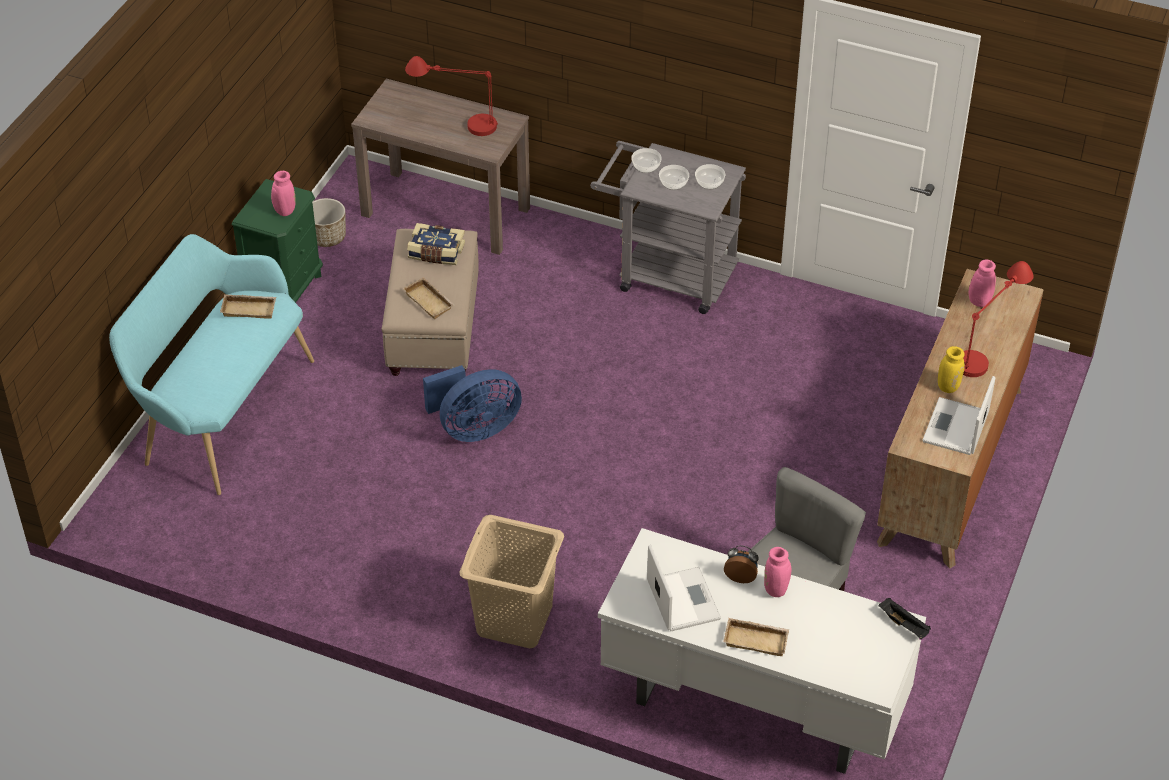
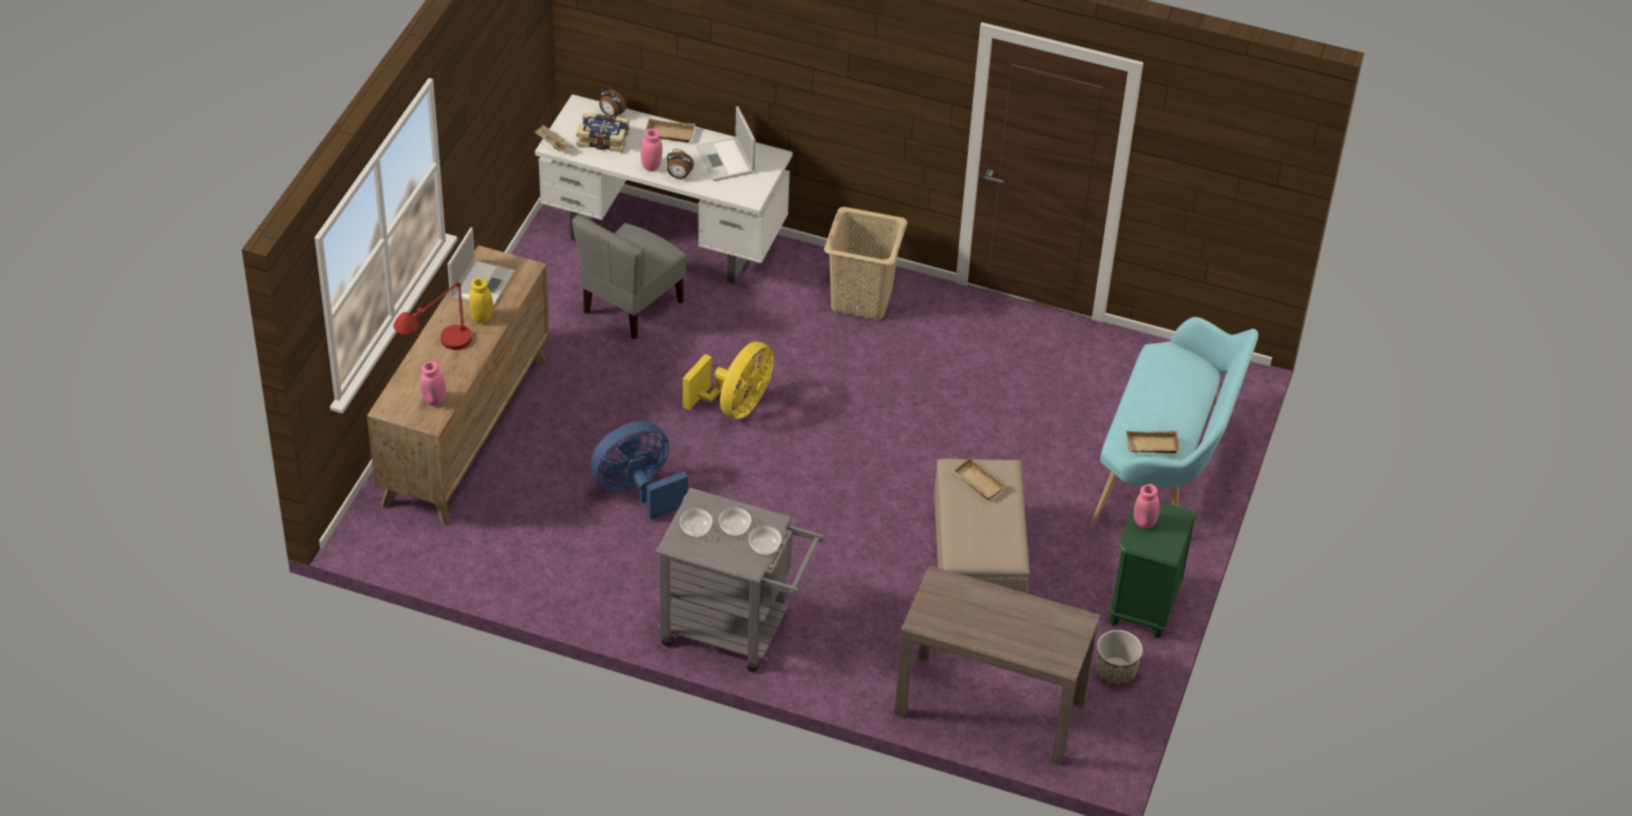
camera: 175 degrees right, 0 degrees up
(436, 253) = (981, 537): book -> book (603, 138)
(456, 124) = (981, 615): red table lamp -> none
(474, 428) = (919, 459): blue fan -> blue fan (638, 491)
(665, 489) = (735, 406): none -> yellow fan
(834, 672) = (611, 115): none -> alarm clock
(904, 625) = (553, 145): black tray -> beige tray

